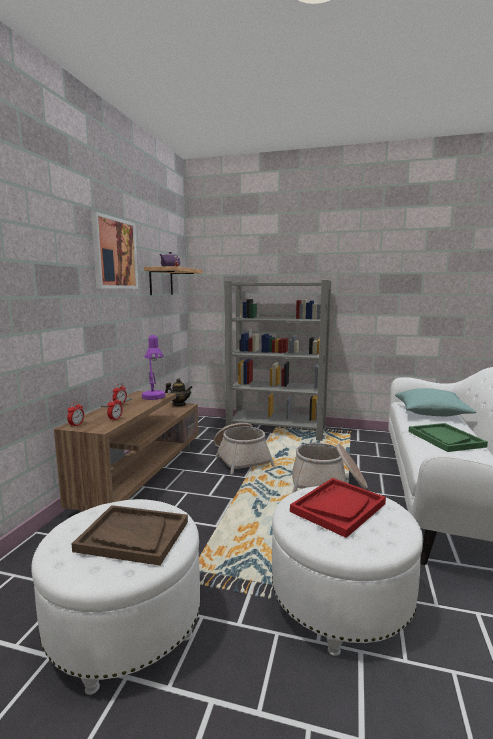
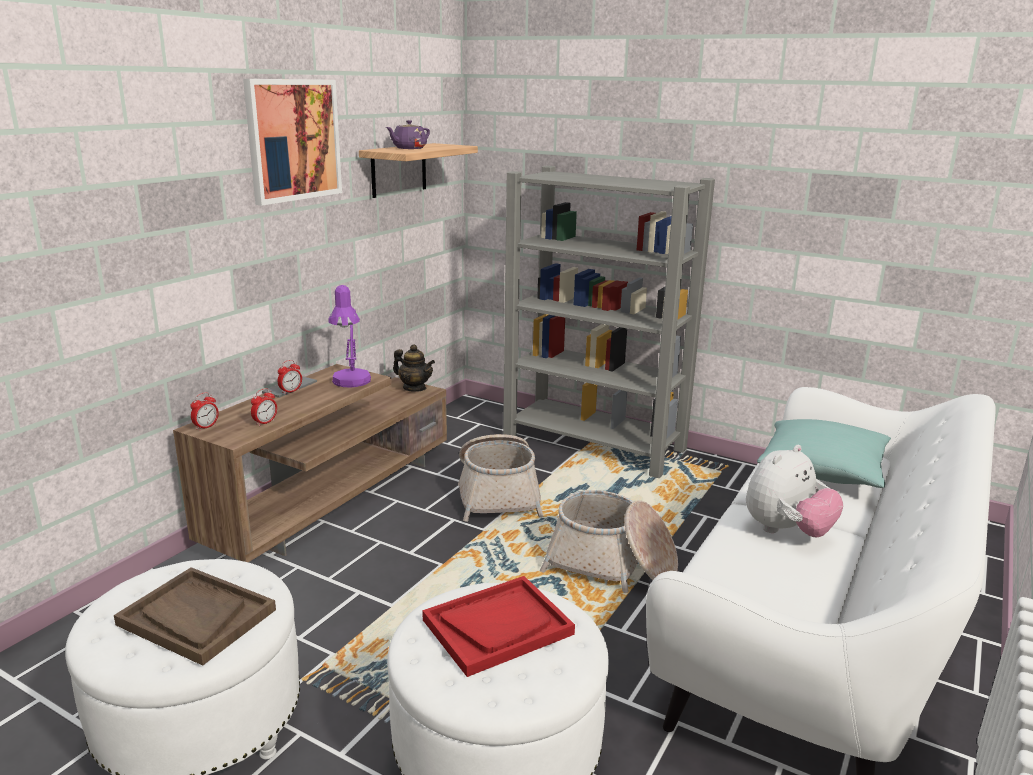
camera: 15 degrees right, 10 degrees up
(445, 439) = (786, 531): green tray -> plush toy

